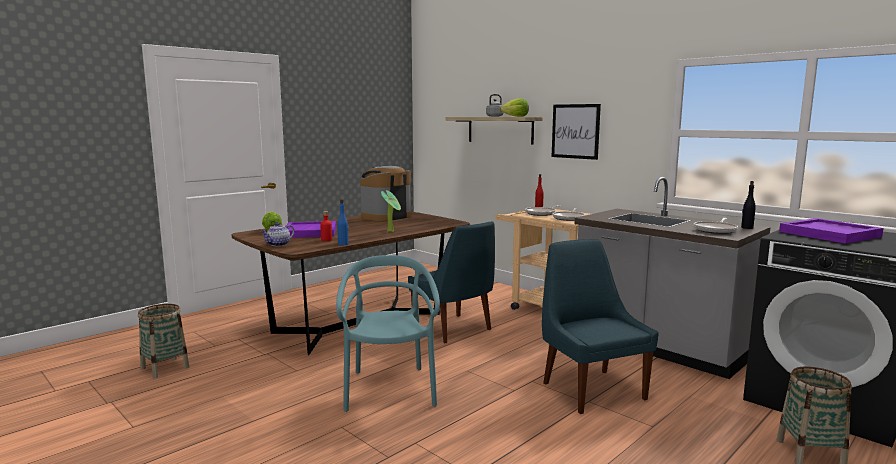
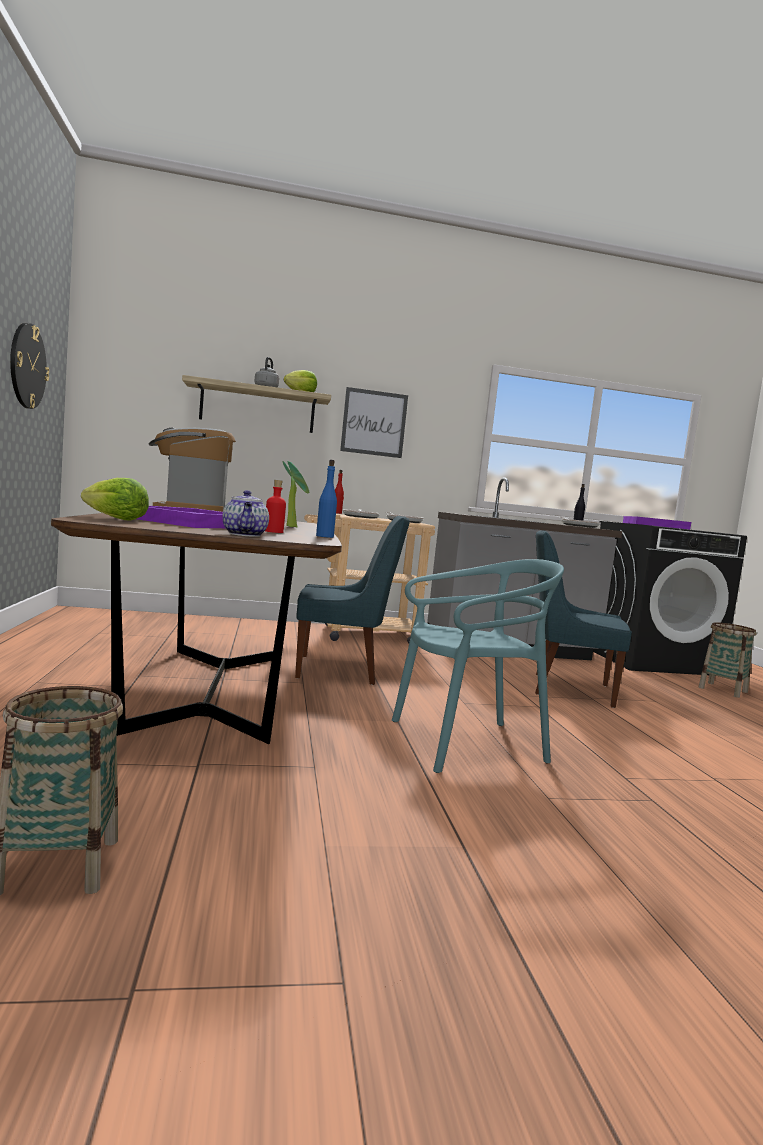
camera: 55 degrees left, 5 degrees down
(362, 130) = (27, 366): none -> wall clock
(389, 389) = (466, 743): turquoise chair -> turquoise chair turned 135 degrees clockwise

